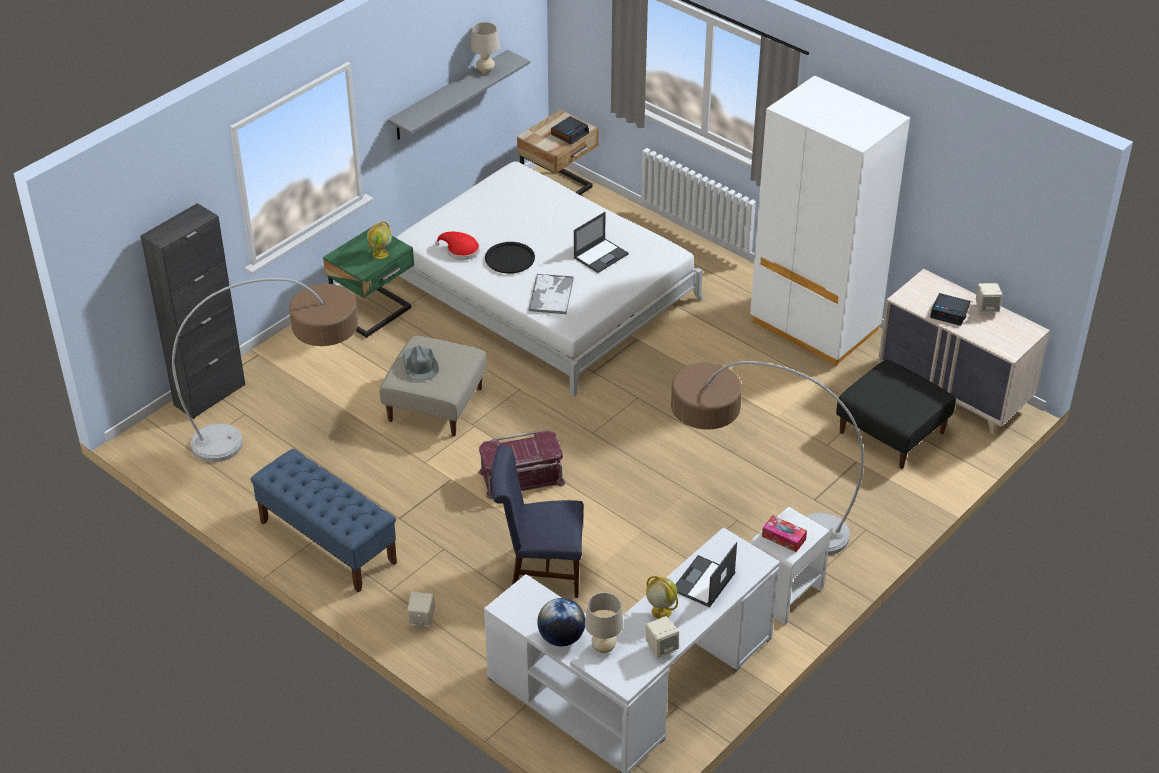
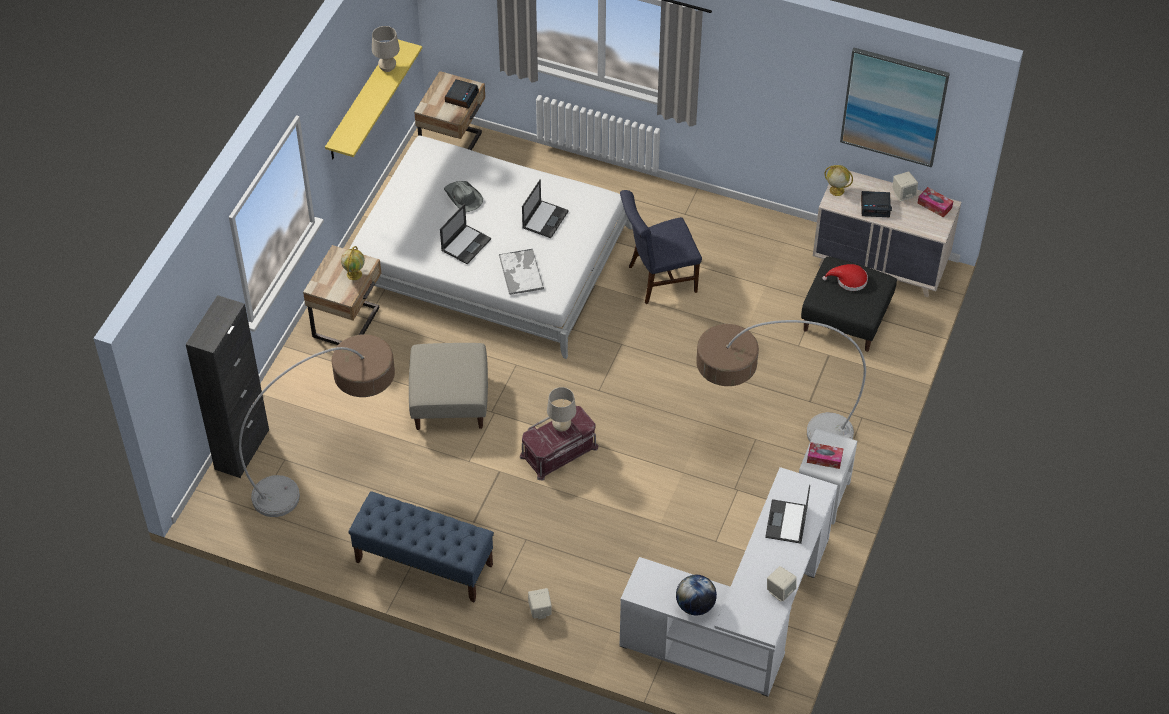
camera: 20 degrees left, 10 degrees up
(374, 314) = (348, 323): green nightstand -> beige nightstand
(419, 365) = (436, 375): grey hat -> grey hat (463, 197)
(449, 95) = (361, 101): grey shelf -> yellow shelf
(460, 250) = (417, 247): red hat -> red hat (849, 280)
(509, 258) = (466, 244): black tray -> laptop
(539, 571) = (615, 536): blue chair -> blue chair (658, 279)
(603, 648) = (735, 605): beige table lamp -> beige table lamp (561, 427)
(660, 611) = (765, 559): globe -> globe (836, 190)
(814, 326) = (740, 230): white wardrobe -> none
(986, 197) = (894, 106): none -> picture
(1017, 326) = (934, 205): none -> tissue box

